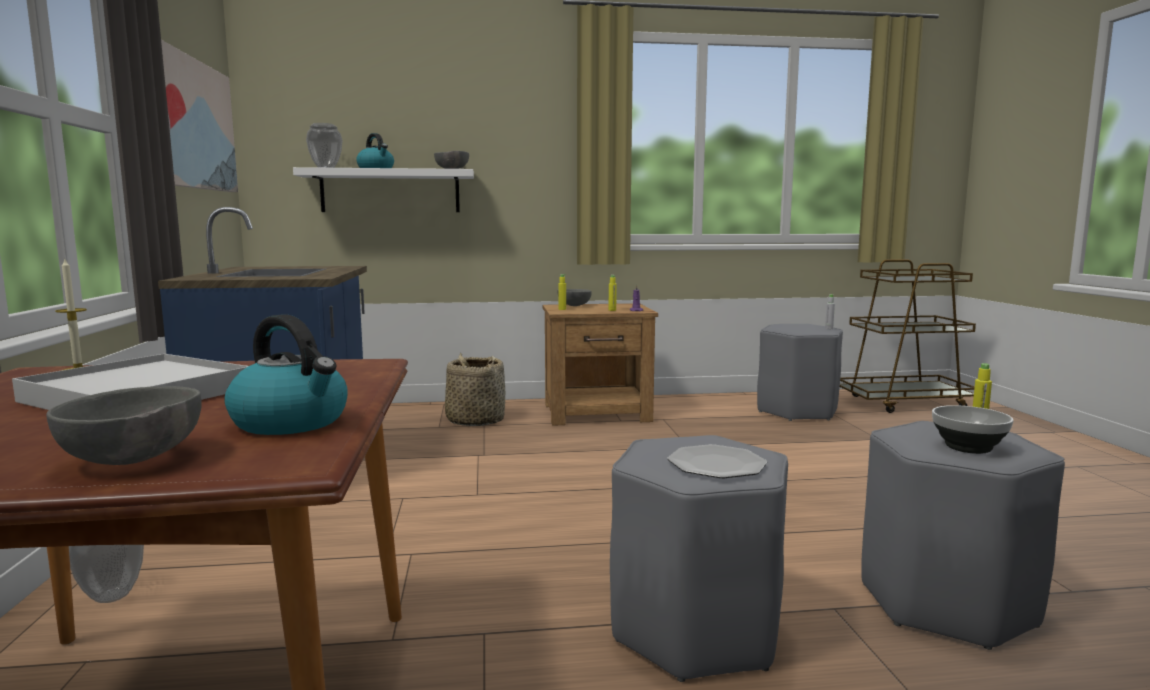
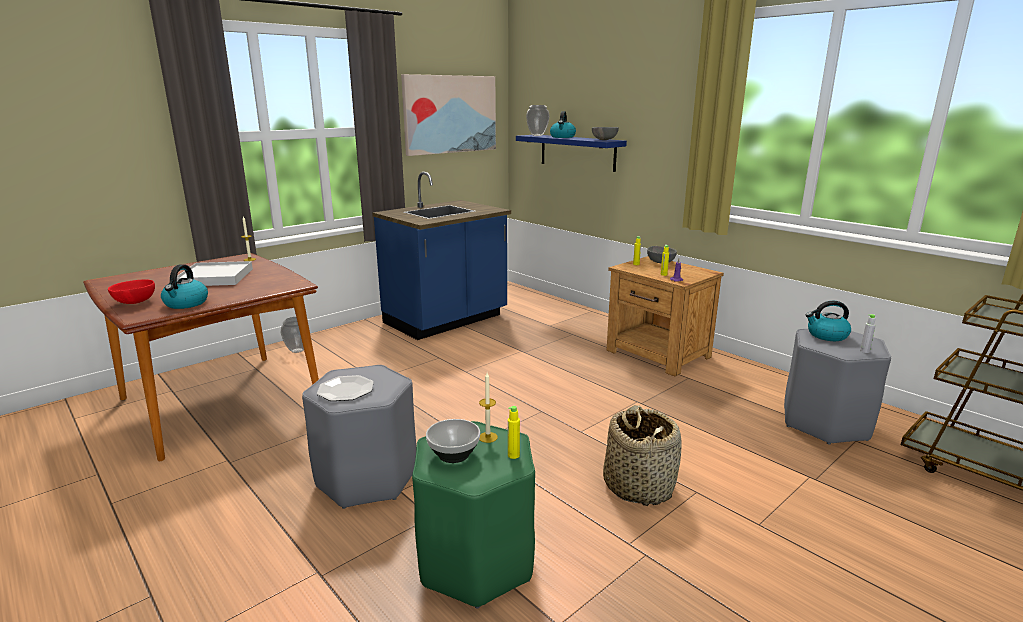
camera: 55 degrees right, 10 degrees up
(134, 460) = (134, 303): grey bowl -> red bowl
(390, 191) = (577, 152): white shelf -> blue shelf
(475, 420) = (576, 329): basket -> basket (638, 486)
(788, 327) = (826, 335): none -> kettle
(928, 430) = (488, 437): none -> candle
(947, 604) = (475, 561): grey stool -> green stool

